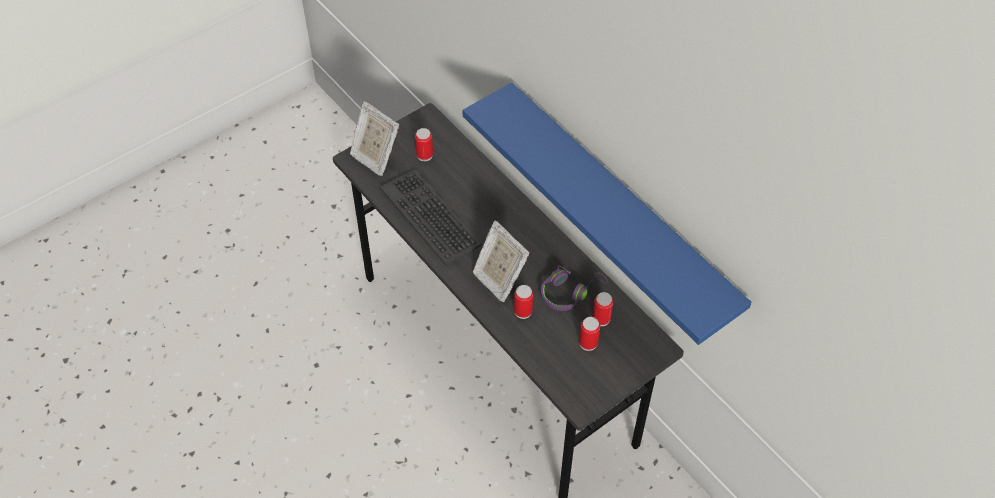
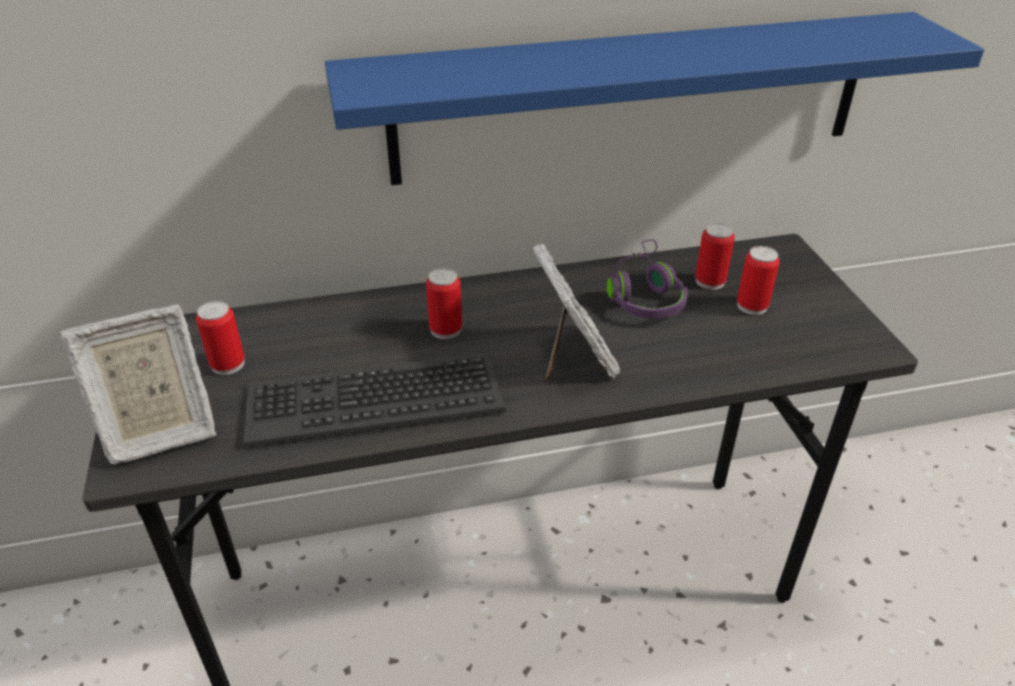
camera: 65 degrees left, 15 degrees down
(499, 278) = (573, 358): picture frame -> picture frame turned 90 degrees counterclockwise
(523, 311) = (658, 352): can -> can (446, 329)

